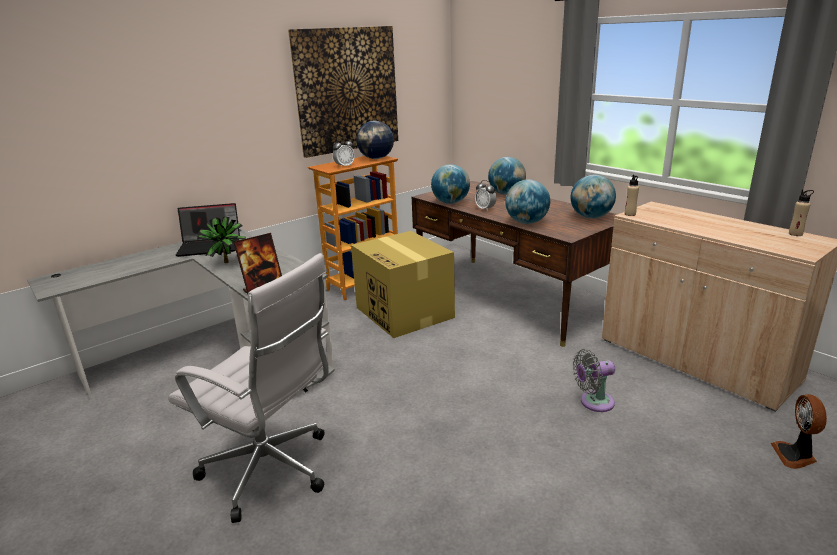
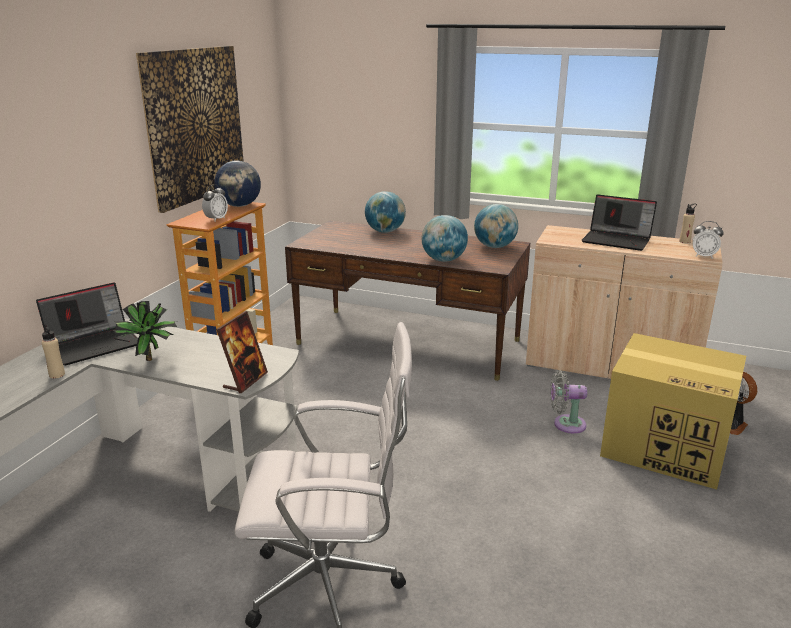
camera: 30 degrees left, 0 degrees up
(405, 313) = (313, 381): cardboard box -> cardboard box (667, 447)
(450, 203) = (339, 248): globe -> none
(485, 209) = (385, 251): alarm clock -> alarm clock (703, 256)
(593, 402) = (566, 424): grey fan -> grey fan turned 45 degrees clockwise
(630, 214) = (547, 240): beige bottle -> beige bottle (57, 375)
(710, 223) = (617, 240): none -> laptop

